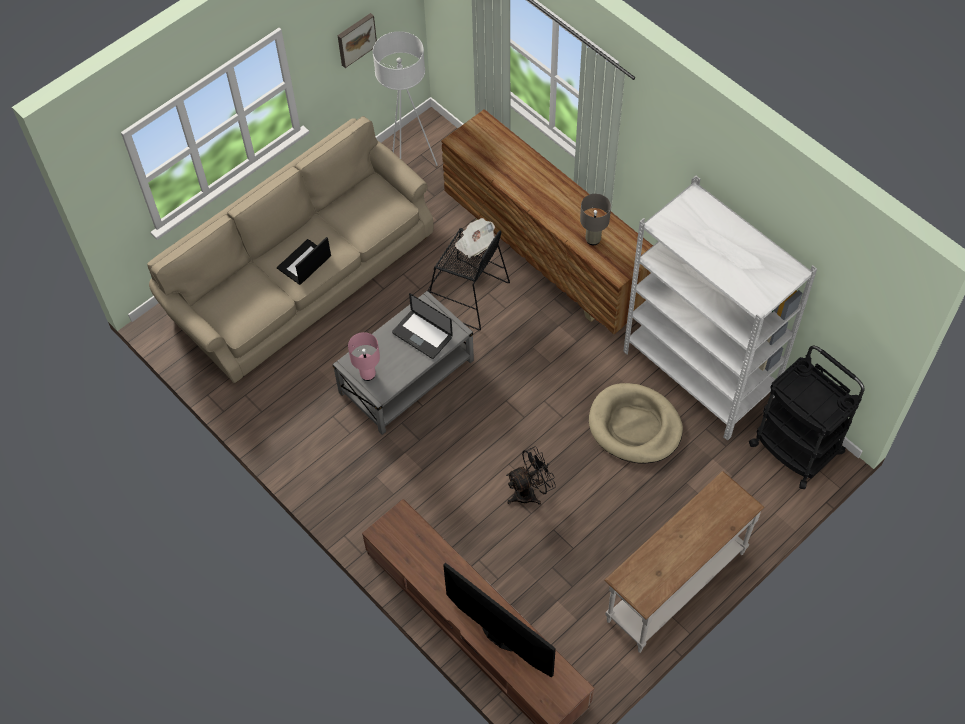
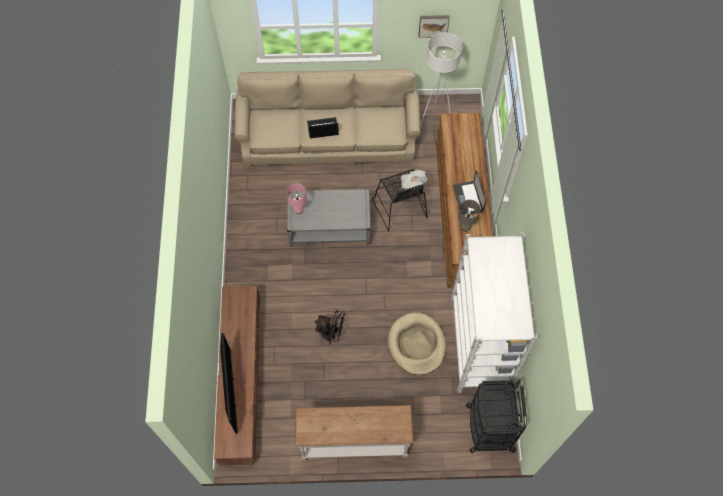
camera: 40 degrees right, 5 degrees up
(422, 335) = (344, 210): laptop -> laptop (467, 198)

